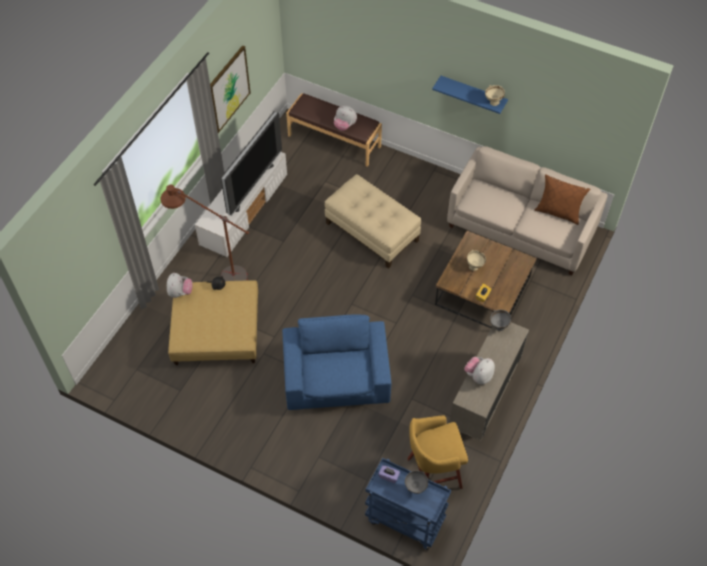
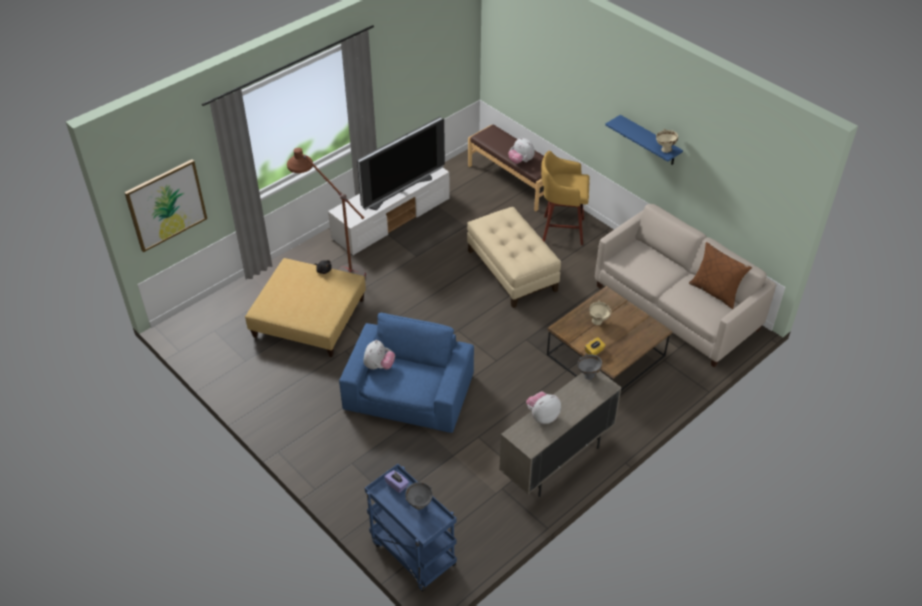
camera: 20 degrees right, 10 degrees down
(180, 292) = (284, 267): plush toy -> plush toy (379, 366)
(228, 89) = (400, 83): picture -> picture (166, 205)
(432, 473) = (465, 516): yellow stool -> yellow stool (561, 230)

